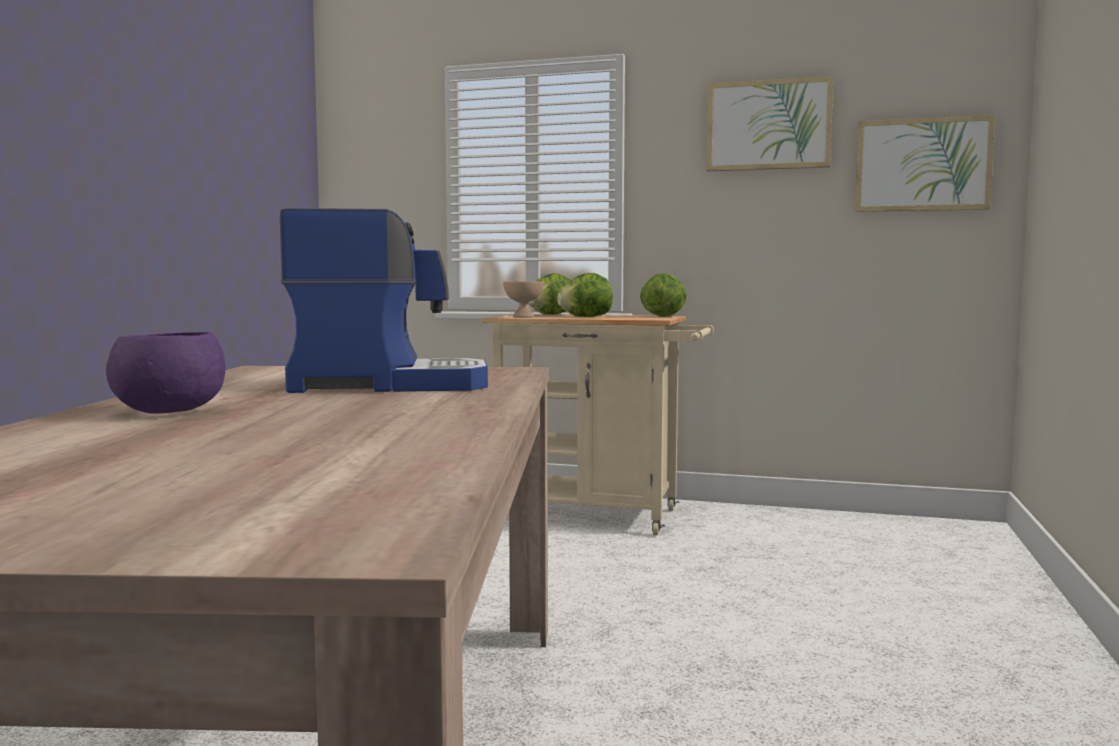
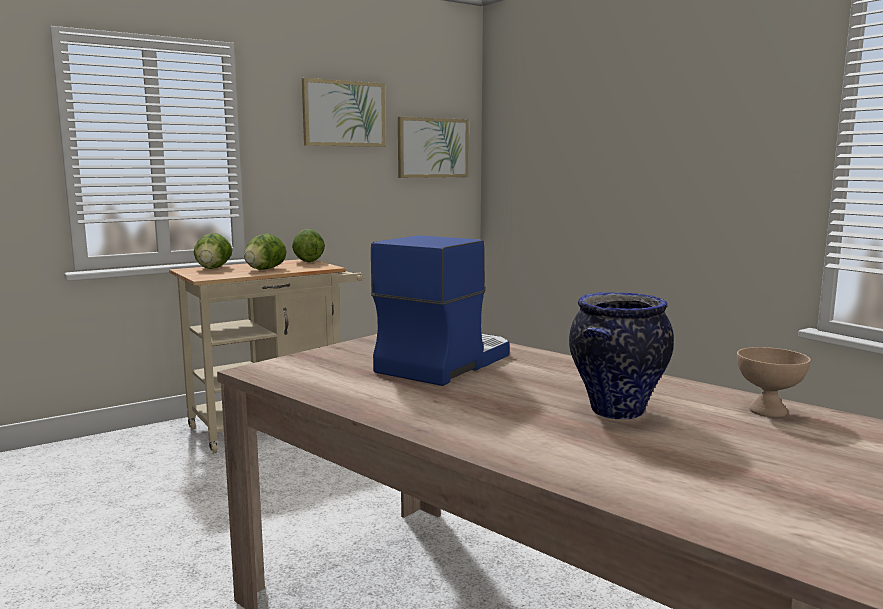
camera: 50 degrees left, 5 degrees up
(170, 411) = (487, 420): purple bowl -> none
(269, 431) = (616, 412): none -> vase
(523, 317) = (222, 276): beige bowl -> beige bowl (766, 411)

